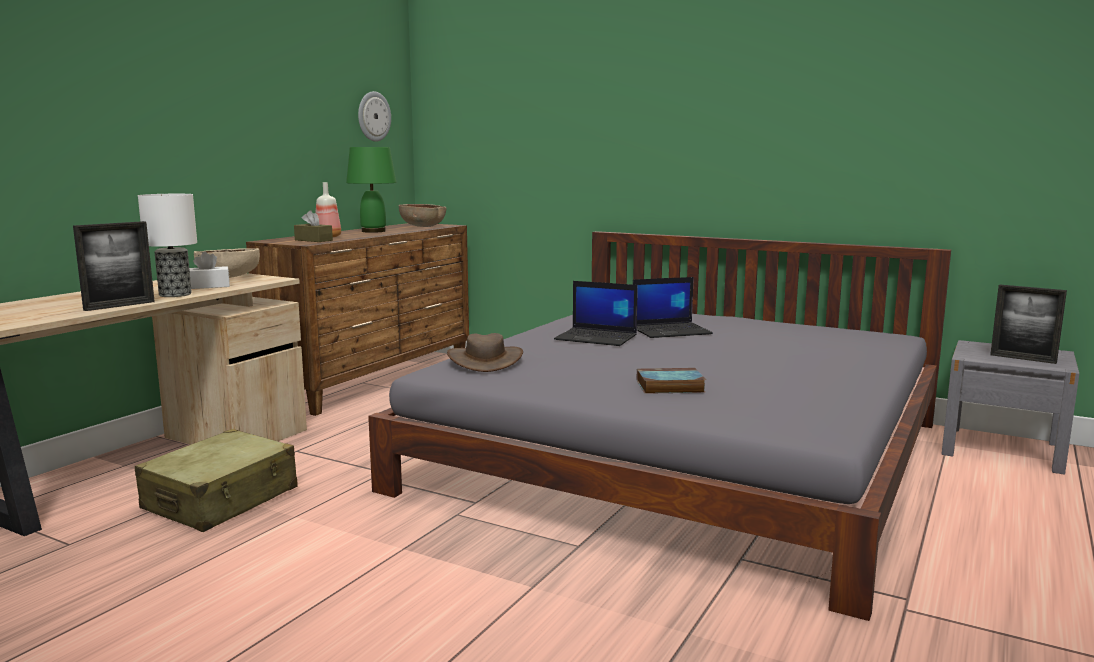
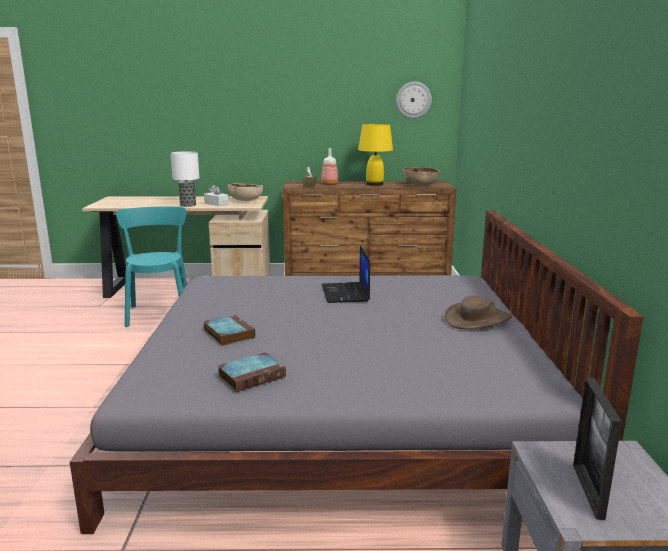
camera: 60 degrees right, 5 degrees up
(119, 306) = (152, 206): picture frame -> none
(221, 499) = (159, 313): beige suitcase -> turquoise chair
(374, 231) = (374, 184): green table lamp -> yellow table lamp
(485, 360) = (241, 281): brown hat -> brown hat (478, 319)
(671, 331) = (408, 308): laptop -> none
(803, 391) = (252, 376): none -> book

